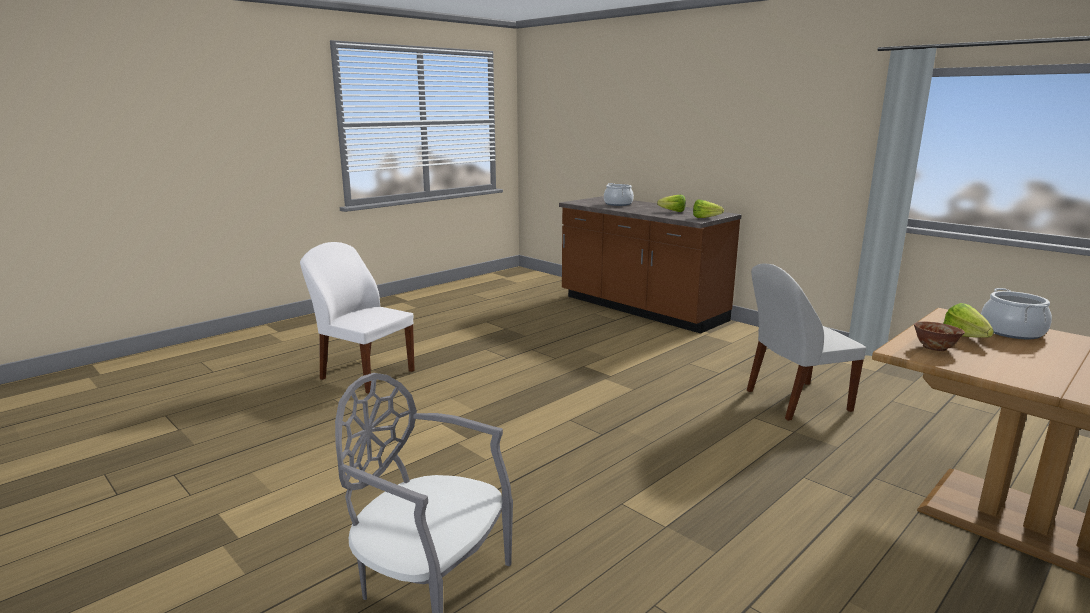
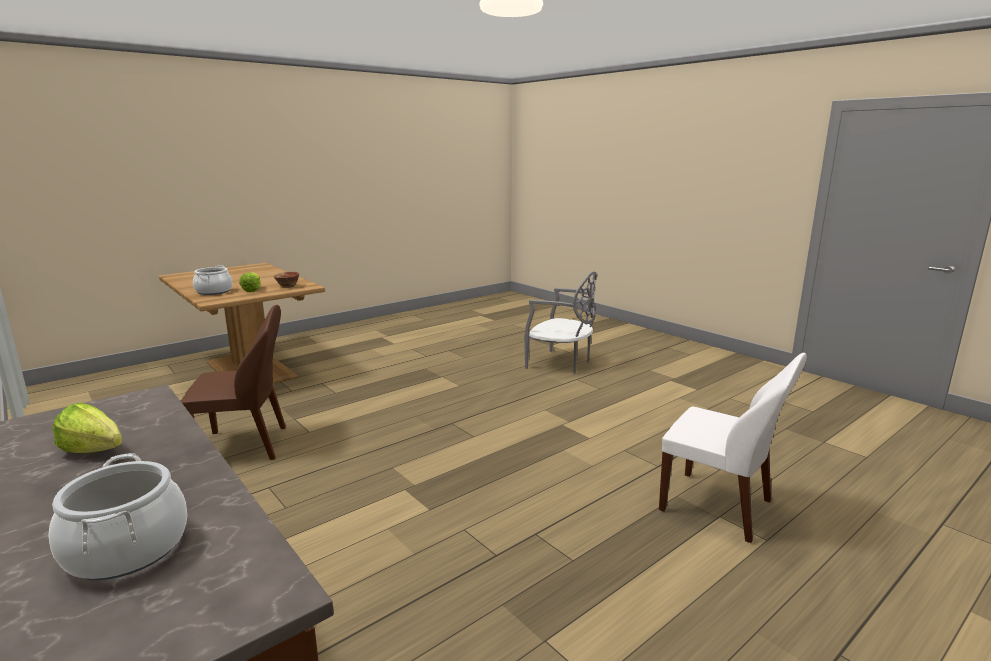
camera: 175 degrees left, 0 degrees up
(707, 218) = (107, 403): lettuce -> none
(795, 401) = (246, 445): white chair -> brown chair

